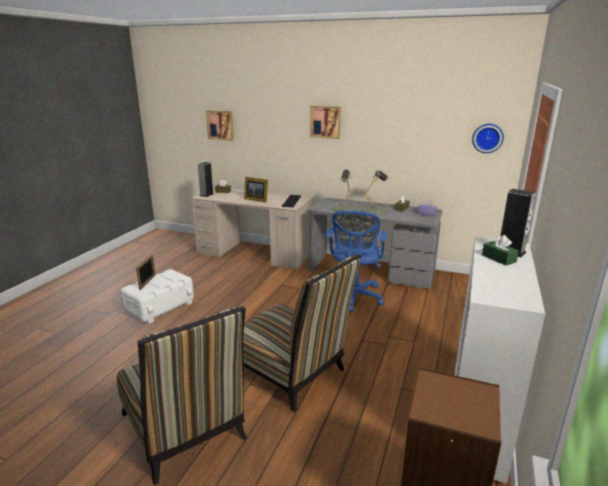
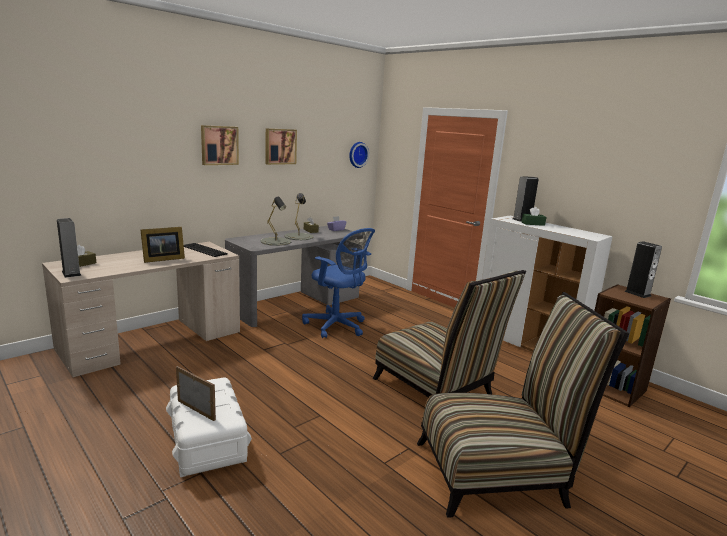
camera: 65 degrees left, 5 degrees down
(220, 125) = (47, 156): picture -> picture (280, 146)
(292, 373) = (437, 390): chair -> chair turned 75 degrees clockwise
(473, 405) = (637, 293): none -> speaker

